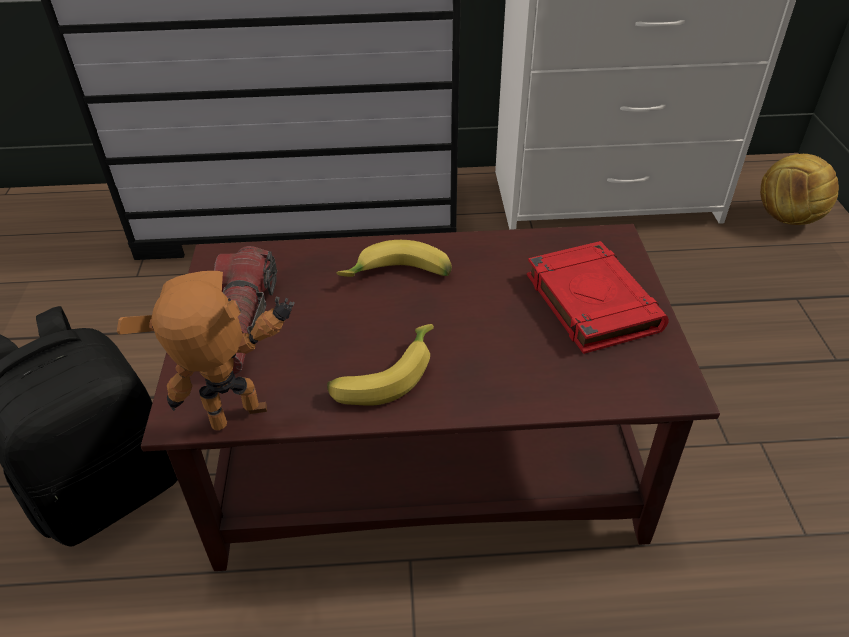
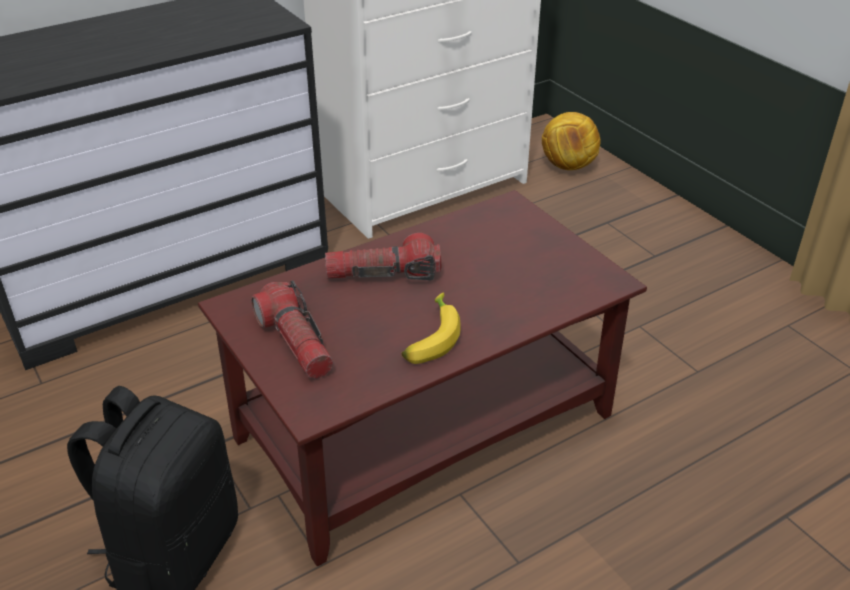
camera: 30 degrees left, 5 degrees down
(243, 424) = (360, 401): toy robot -> none
(398, 277) = (383, 274): banana -> flashlight
(590, 302) = (526, 248): red book -> none

